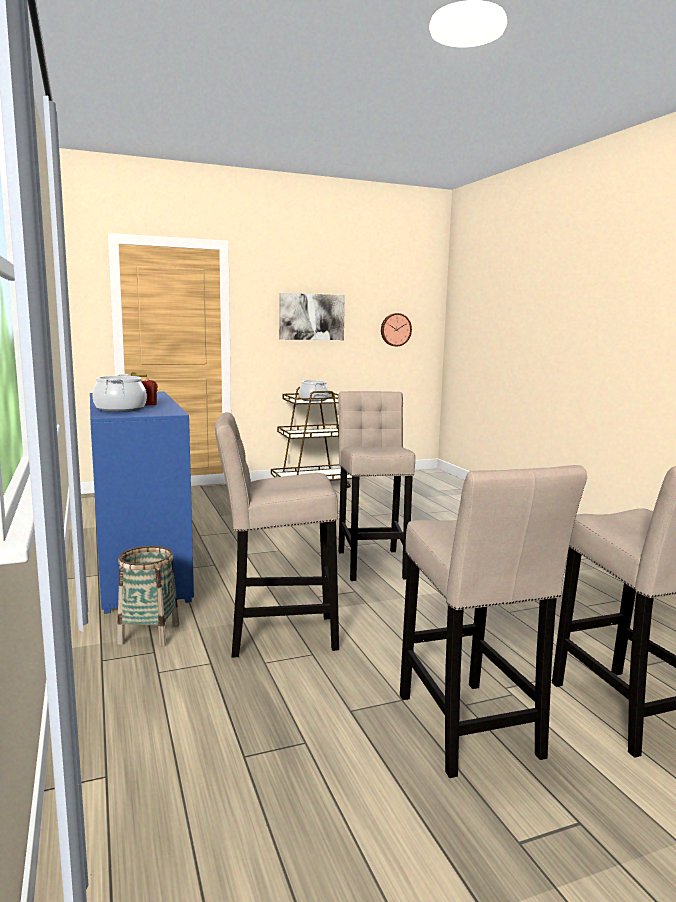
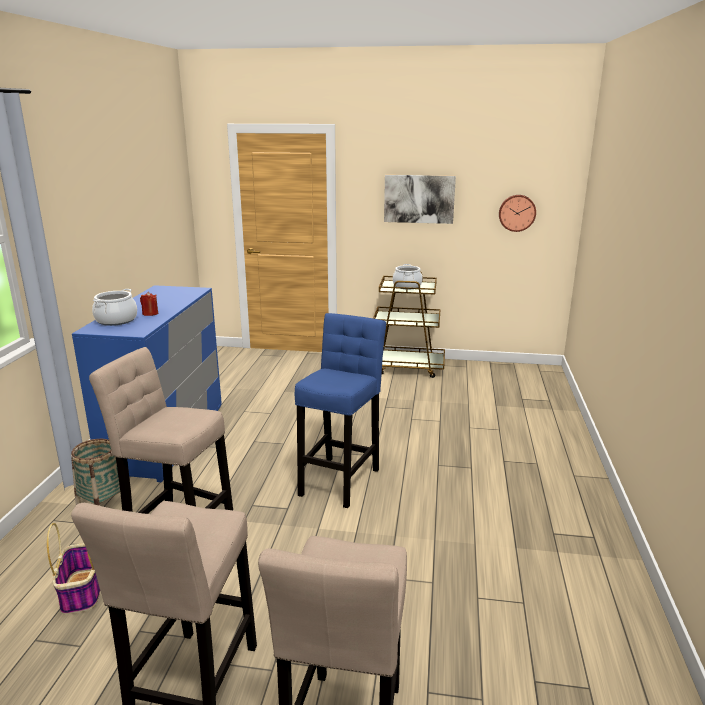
camera: 30 degrees right, 10 degrees up
(238, 703) = (82, 592): none -> basket
(372, 562) = (341, 479): beige stool -> blue stool

